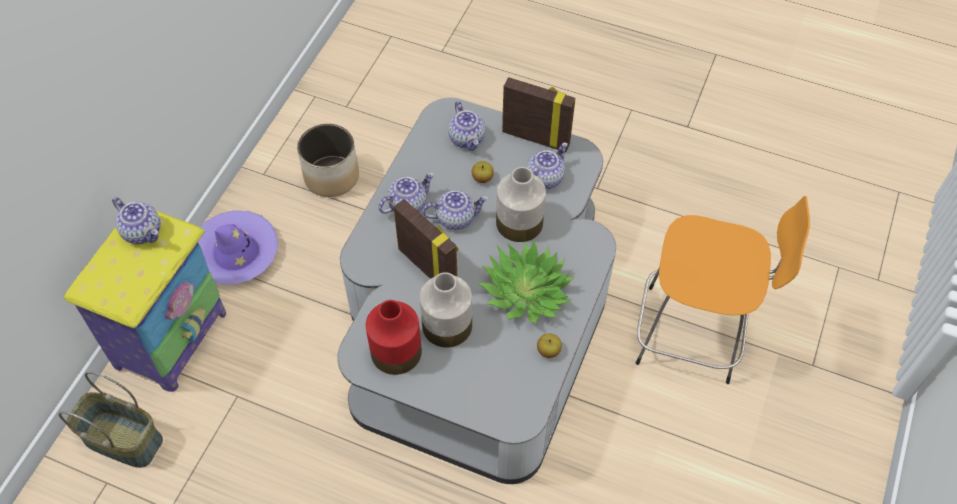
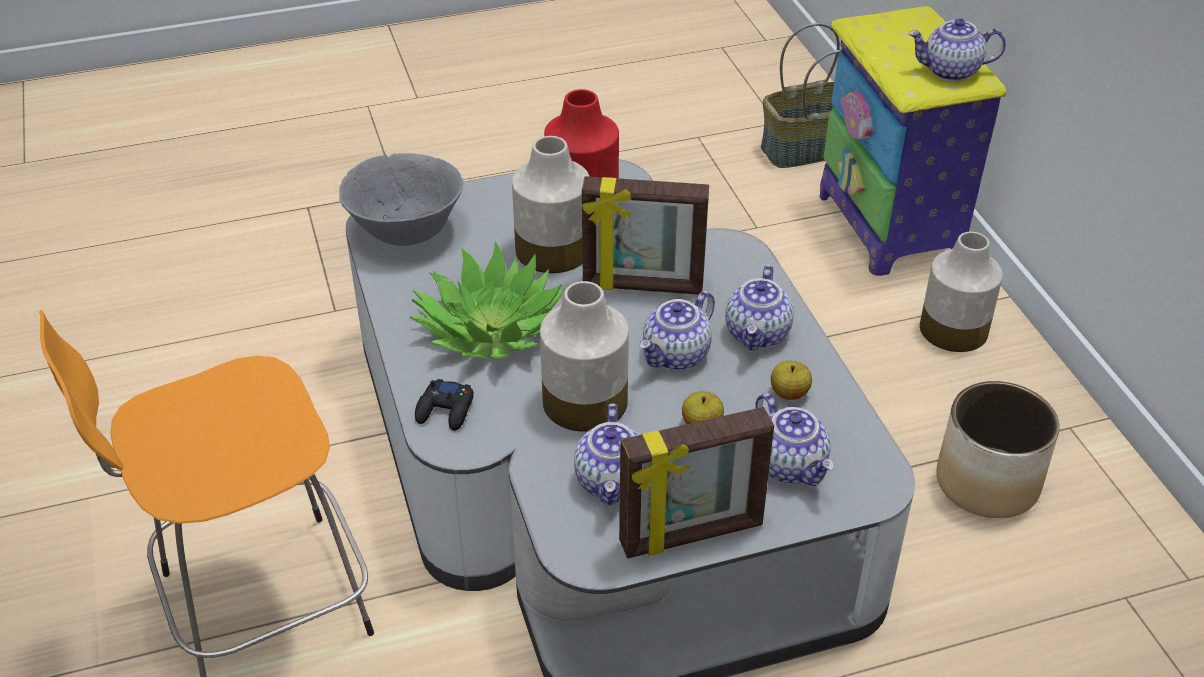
camera: 140 degrees right, 15 degrees down
(235, 253) = (954, 329): purple hat -> beige vase
(467, 138) = (791, 465): teapot -> teapot turned 150 degrees counterclockwise
(513, 396) = (406, 232): none -> grey bowl
(548, 351) = (402, 290): apple -> apple (789, 393)
(585, 258) = (446, 410): none -> black game controller

